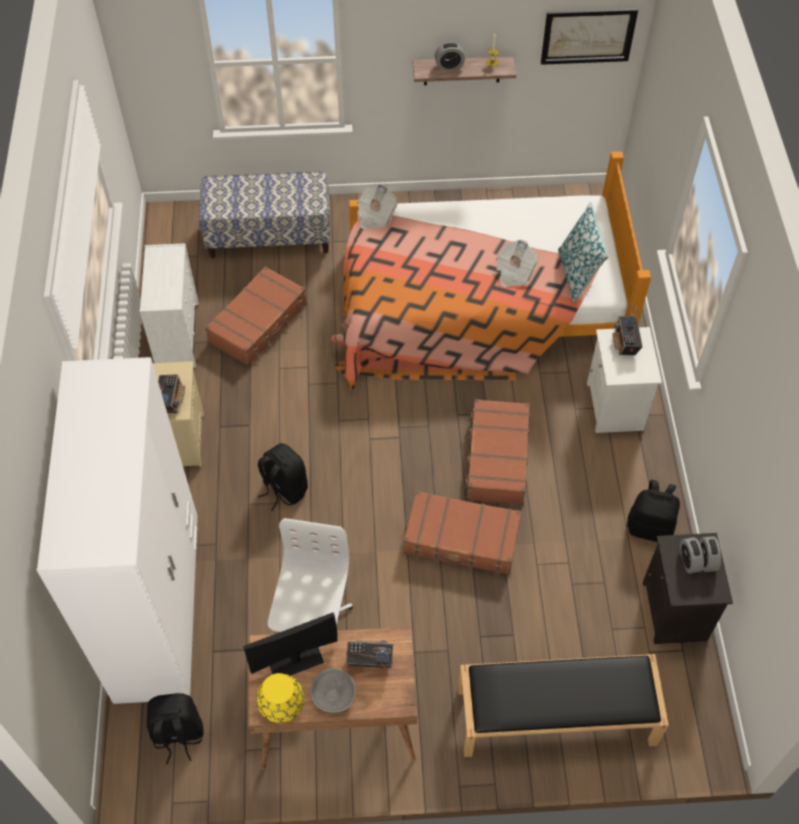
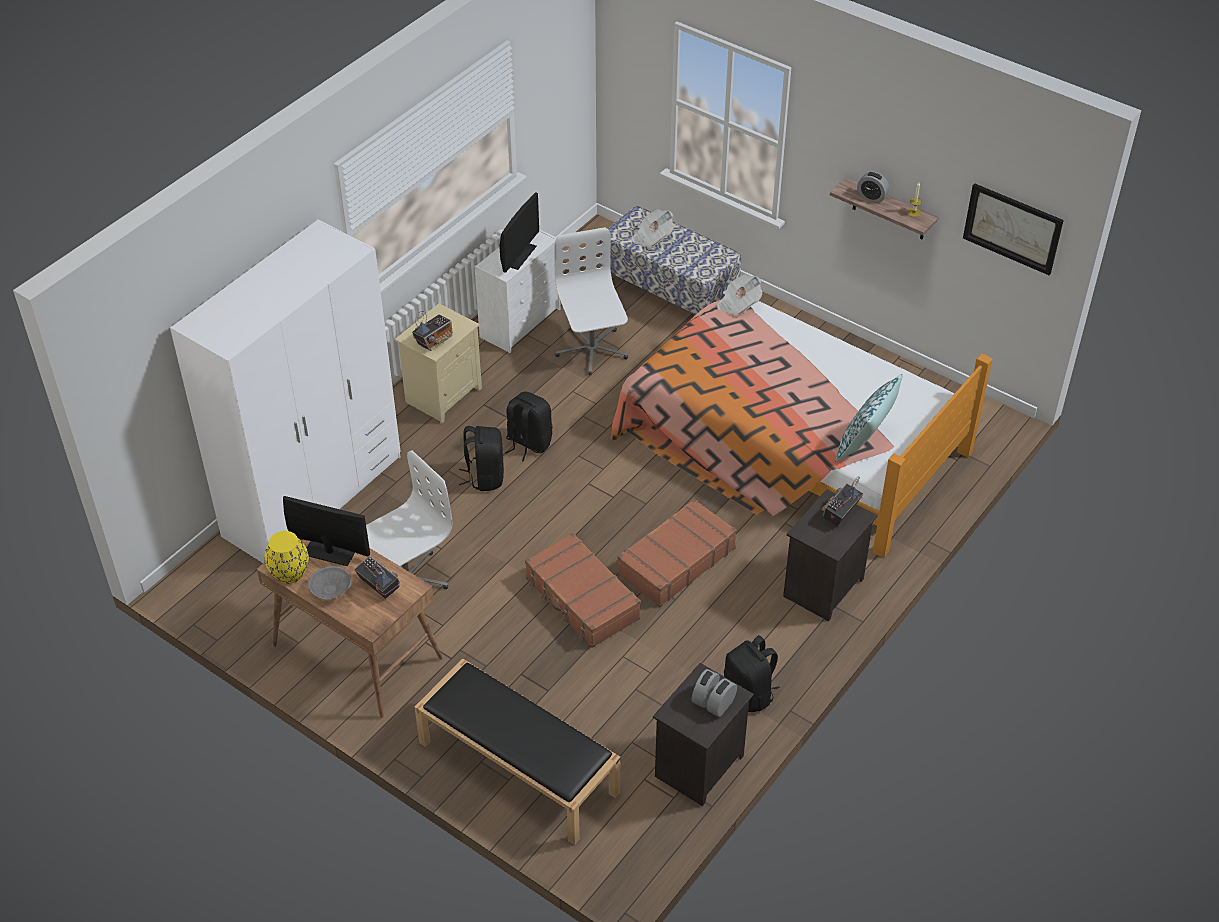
camera: 40 degrees right, 10 degrees down
(167, 278) = (519, 255): none -> monitor
(178, 735) = (241, 585): black backpack -> black backpack (528, 443)
(259, 323) = (591, 350): brown suitcase -> white office chair
(514, 272) = (808, 410): newspaper -> newspaper (652, 238)
(616, 407) = (824, 589): white nightstand -> black nightstand

